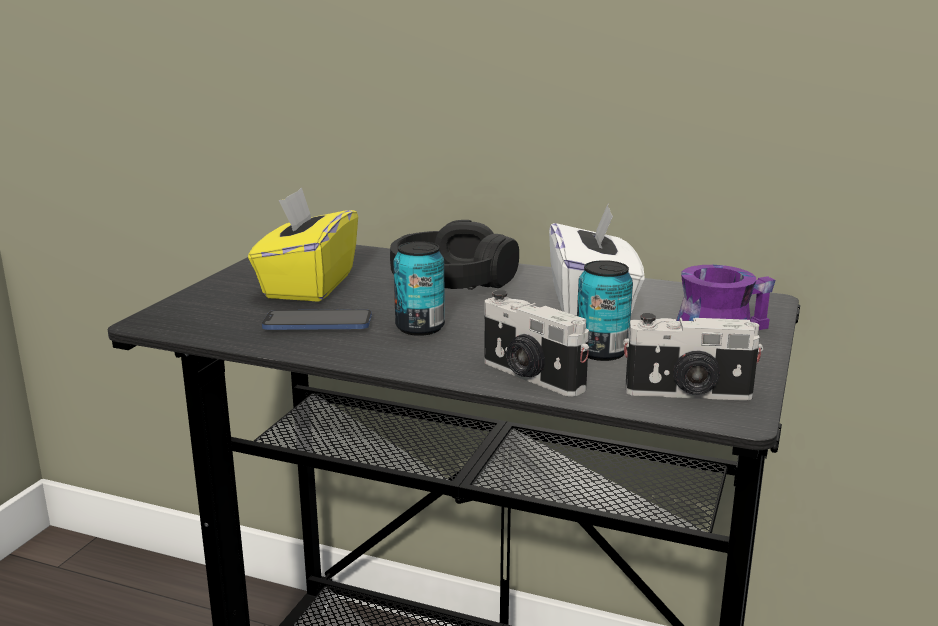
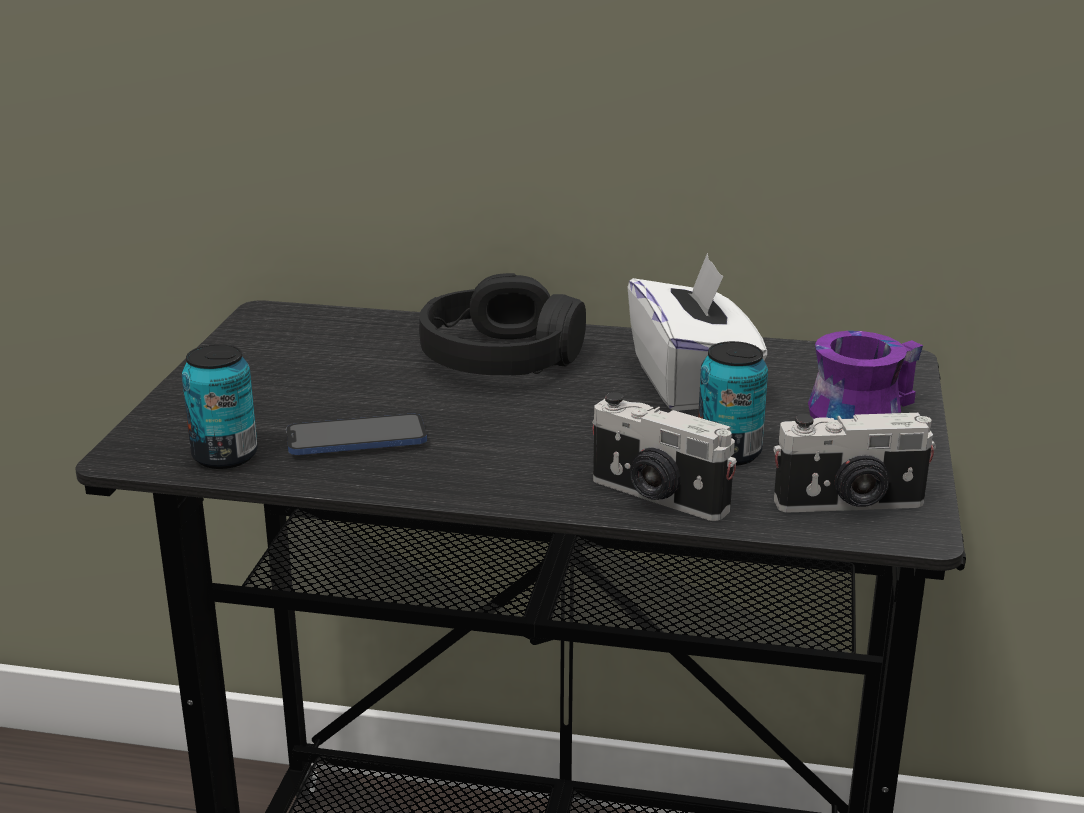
camera: 10 degrees left, 5 degrees up
(308, 285) = (314, 379): yellow tissue box -> none
(420, 328) = (491, 435): can -> can (225, 456)

